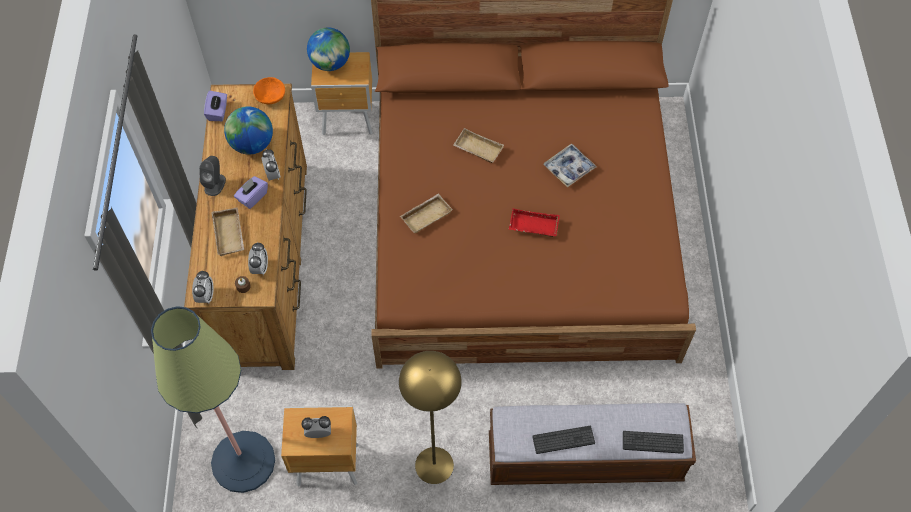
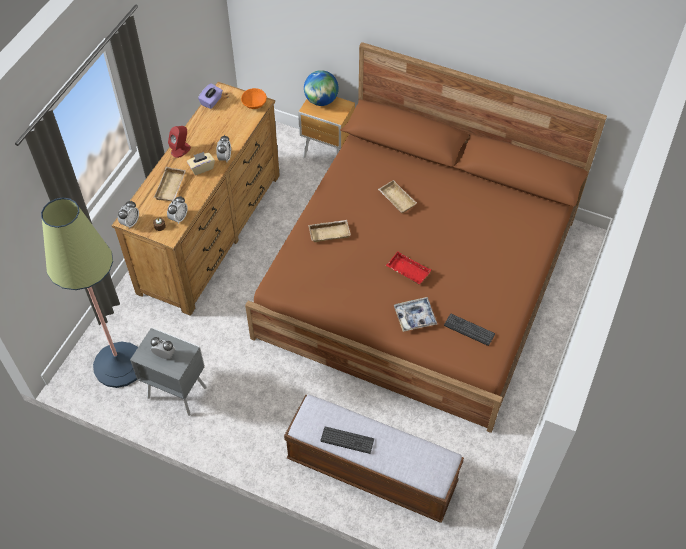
camera: 25 degrees right, 5 degrees down
(215, 184) = (181, 149): grey speaker -> red speaker
(252, 144) = (222, 132): globe -> none
(252, 197) = (201, 168): purple tissue box -> beige tissue box
(326, 464) = (176, 391): brown nightstand -> grey nightstand
(434, 465) = (253, 426): yellow floor lamp -> none
(569, 168) = (460, 239): tray -> tray (415, 317)
(652, 442) = (417, 472): keyboard -> keyboard (469, 330)

